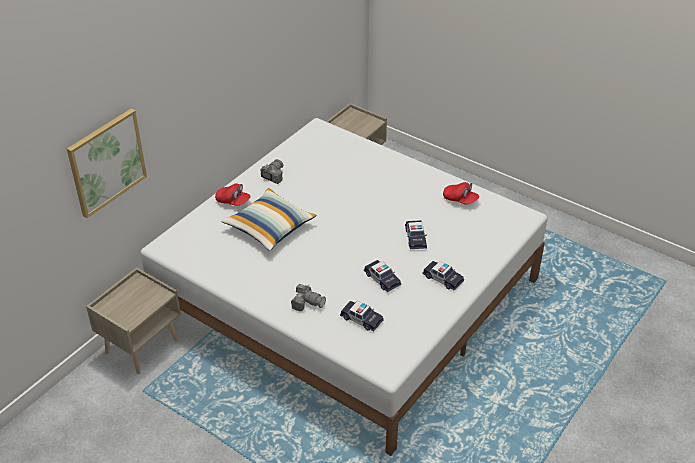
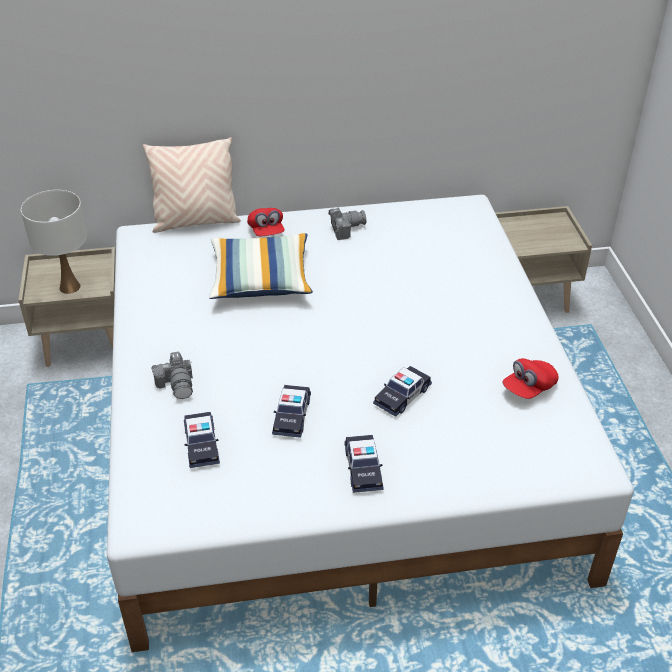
camera: 45 degrees right, 0 degrees up
(106, 162) = (76, 84): picture -> none
(143, 305) = (70, 287): none -> white table lamp
(185, 220) = (196, 222): none -> beige pillow
(460, 200) = (529, 388): red cap -> red cap turned 60 degrees clockwise

